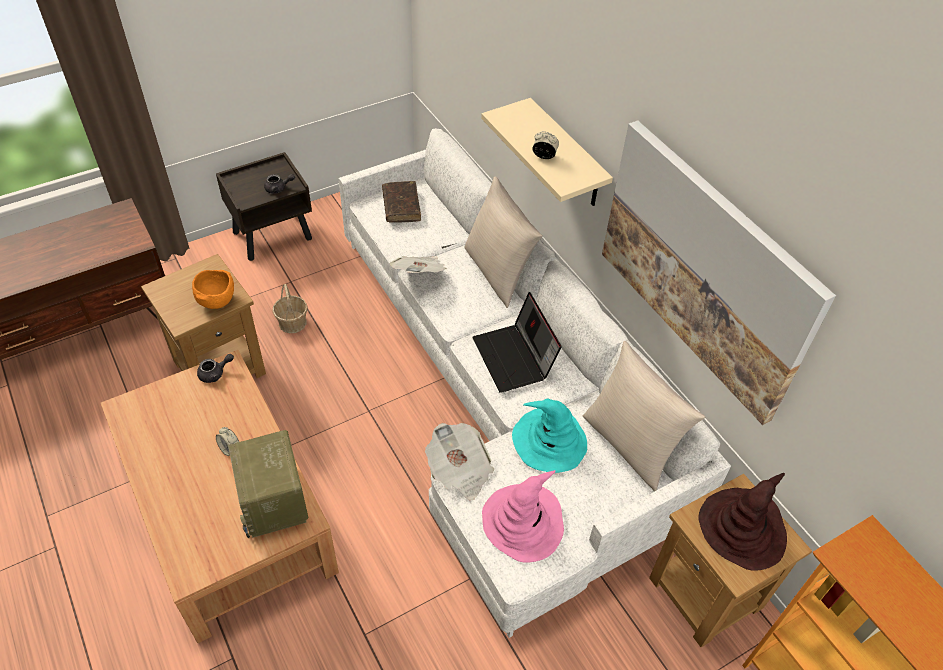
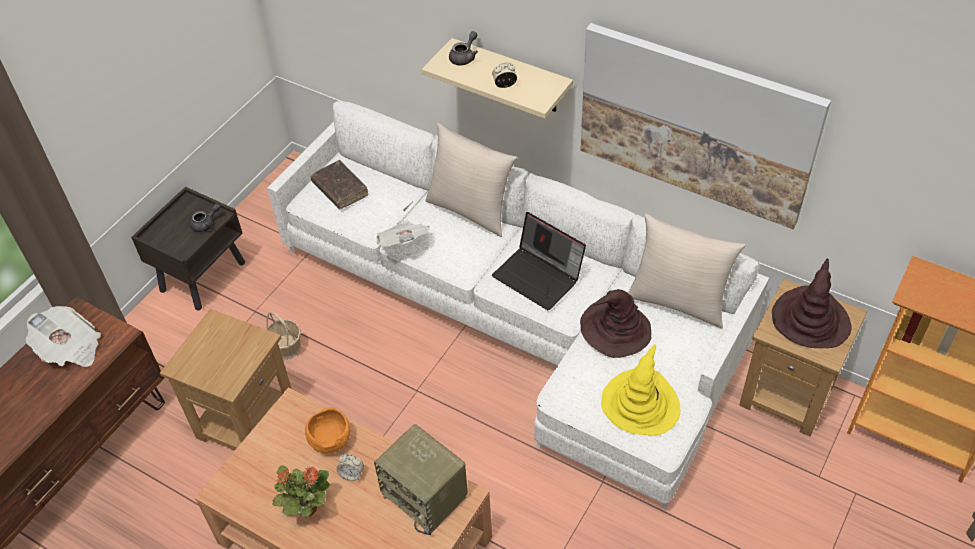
camera: 25 degrees left, 0 degrees up
(174, 458) = (306, 508): none -> potted plant
(215, 373) = (284, 418): grey teapot -> grey teapot (464, 57)
(217, 300) = (246, 350): orange bowl -> orange bowl (330, 440)
(459, 471) = (561, 390): newspaper -> newspaper (70, 349)
(523, 522) = (640, 404): pink hat -> yellow hat
(549, 440) = (614, 329): turquoise hat -> brown hat

